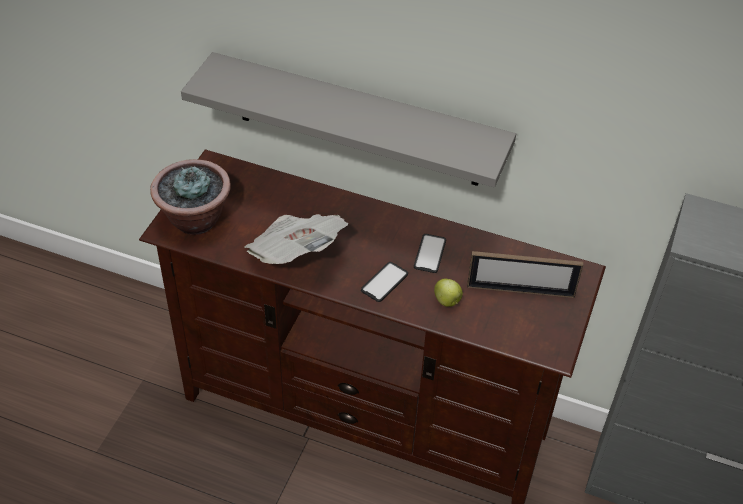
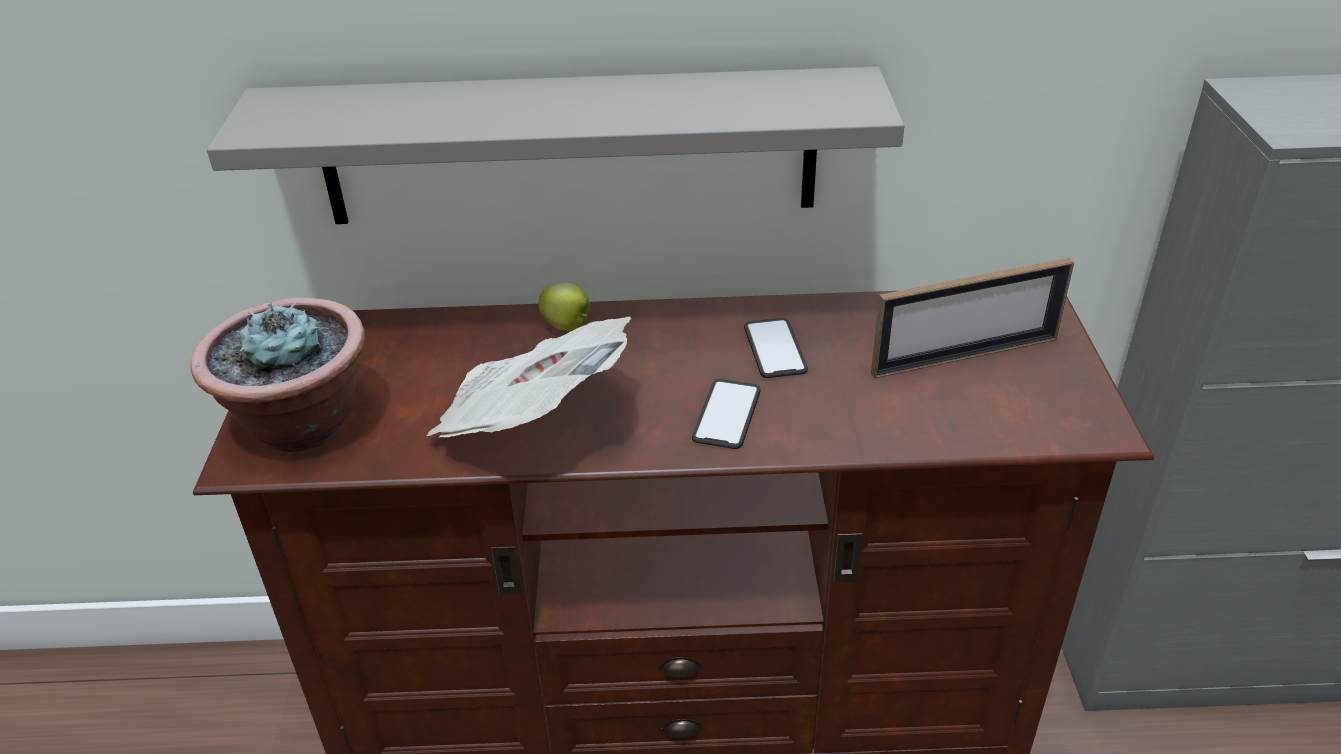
camera: 20 degrees left, 10 degrees down
(447, 301) = (858, 409): apple -> apple (568, 326)

